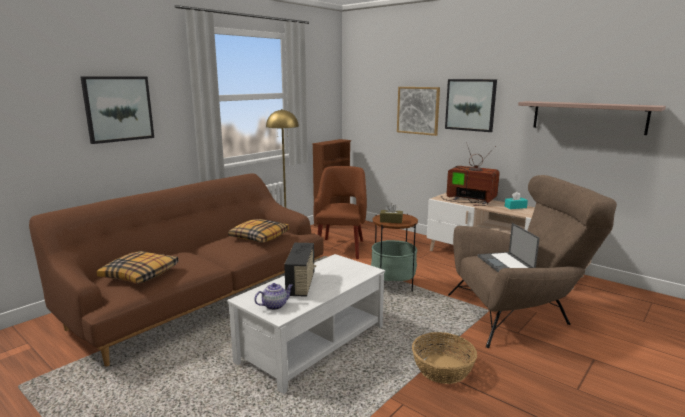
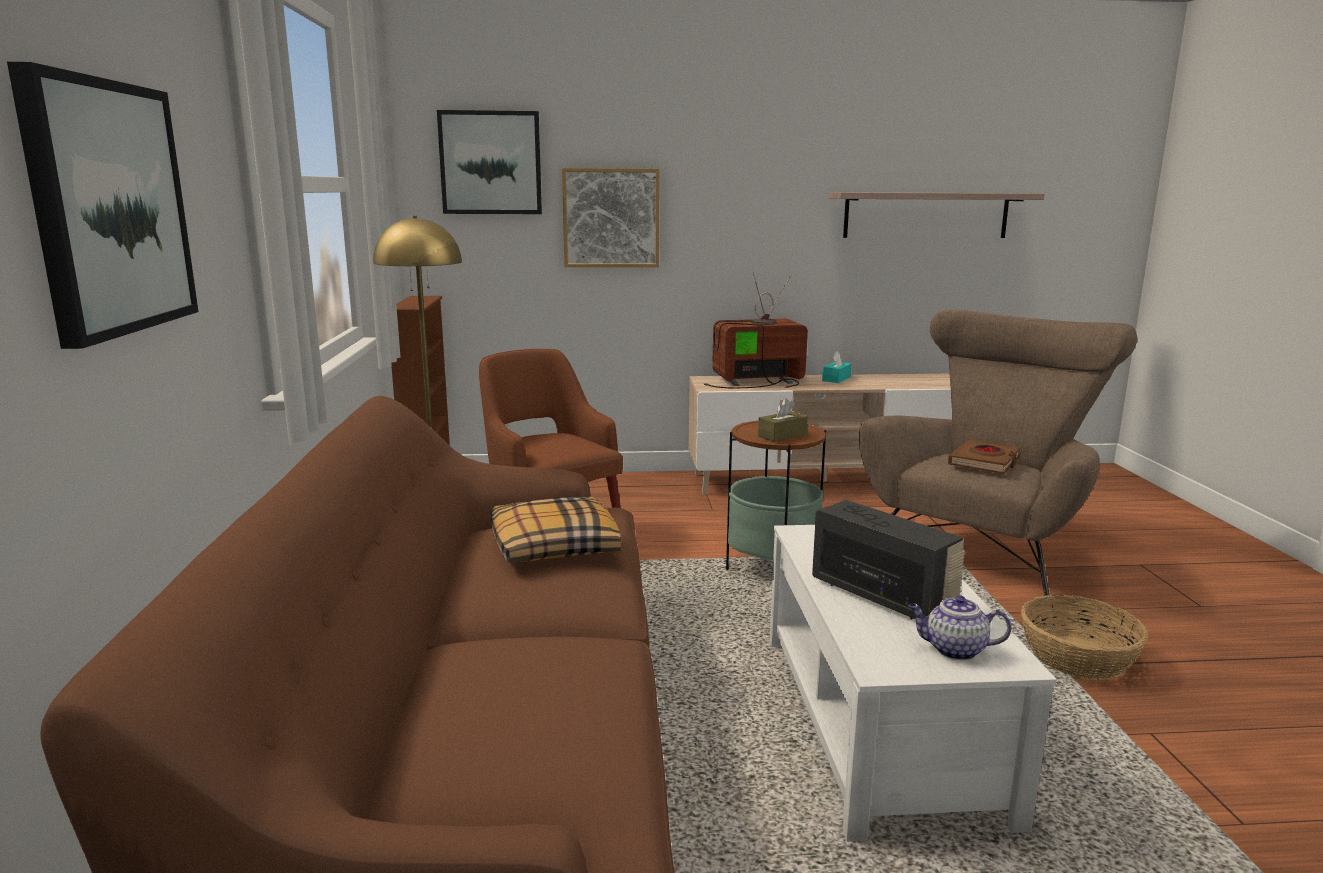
camera: 45 degrees left, 0 degrees up
(140, 275) = (523, 744): pillow -> none
(275, 305) = (954, 650): teapot -> teapot turned 90 degrees counterclockwise
(470, 105) = (726, 202): picture -> picture (491, 163)
(506, 264) = (984, 462): laptop -> brown book

